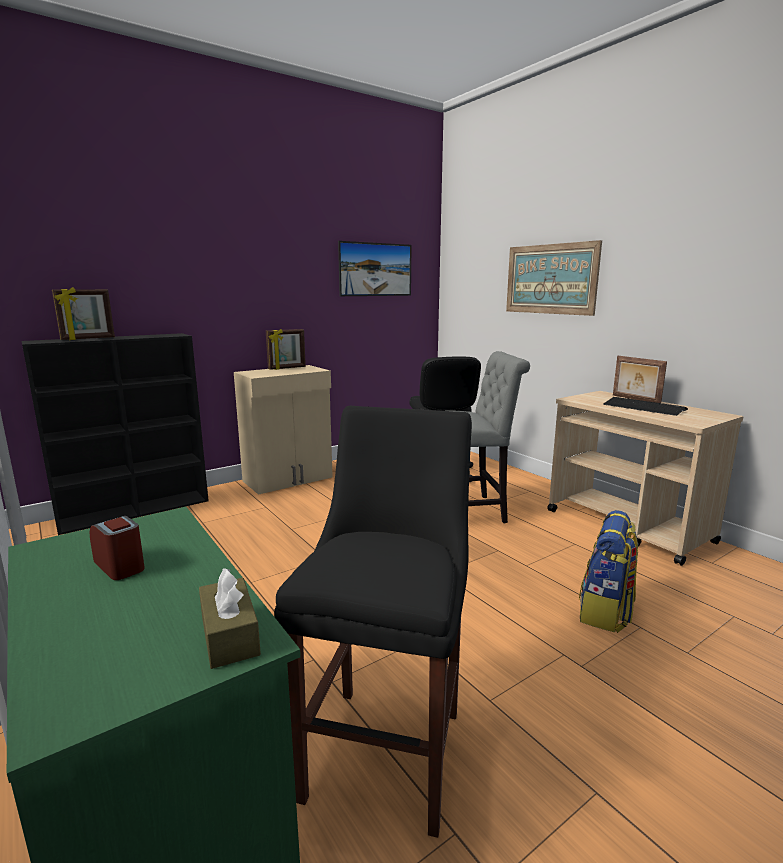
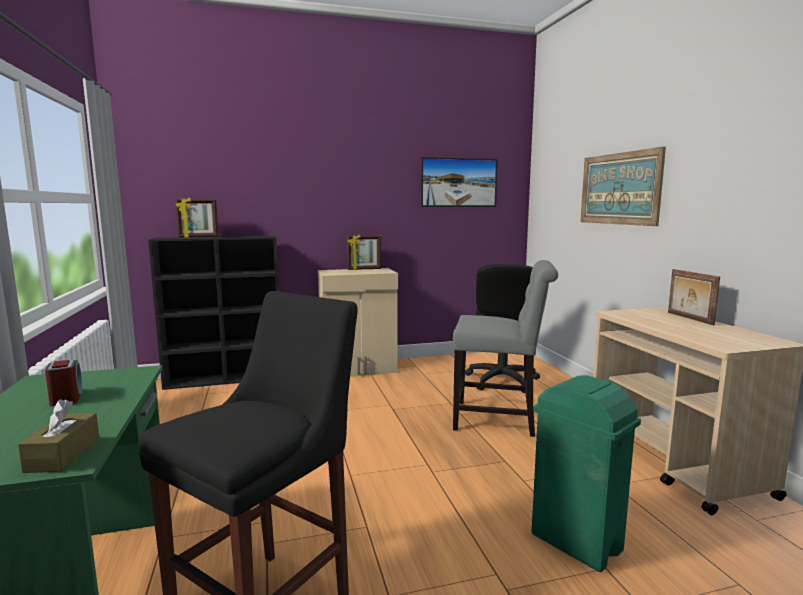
camera: 20 degrees right, 5 degrees down
(605, 612) = (576, 543): backpack -> green trash can
(643, 407) = (685, 327): keyboard -> none

